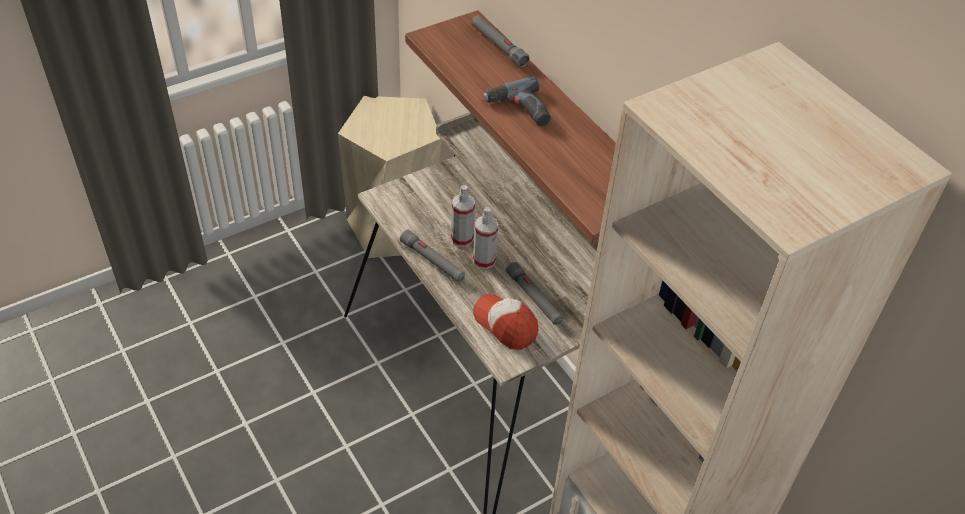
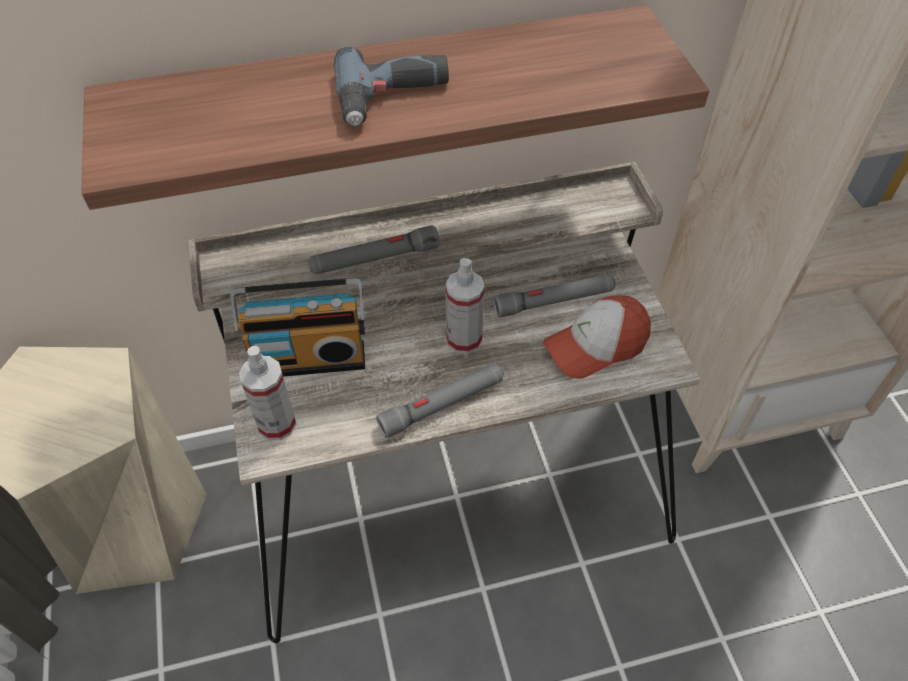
camera: 70 degrees left, 5 degrees up
(444, 197) = (309, 356): none -> radio
(462, 238) = (409, 355): spray bottle -> spray bottle (277, 424)
(498, 46) = (206, 84): grey flashlight -> grey flashlight (374, 259)

